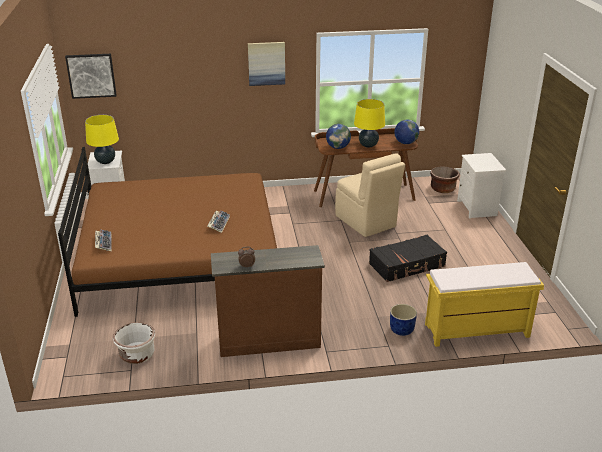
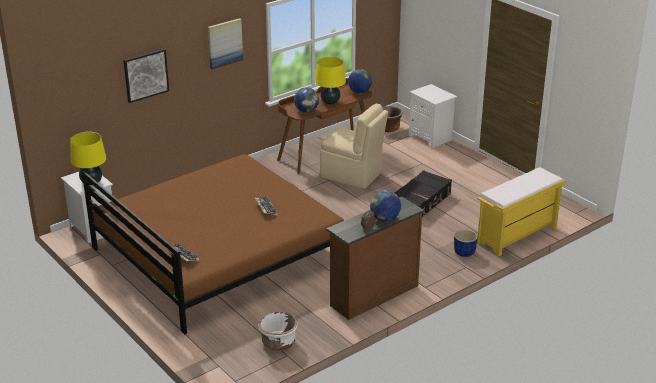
camera: 30 degrees left, 0 degrees up
(91, 75) = (62, 93): picture -> picture (146, 75)
(275, 262) = (385, 219): none -> globe

